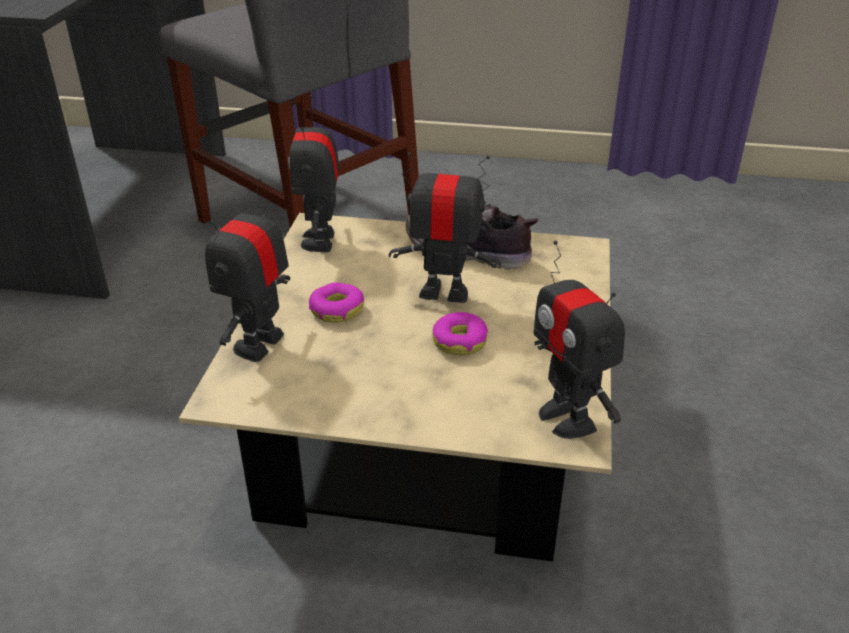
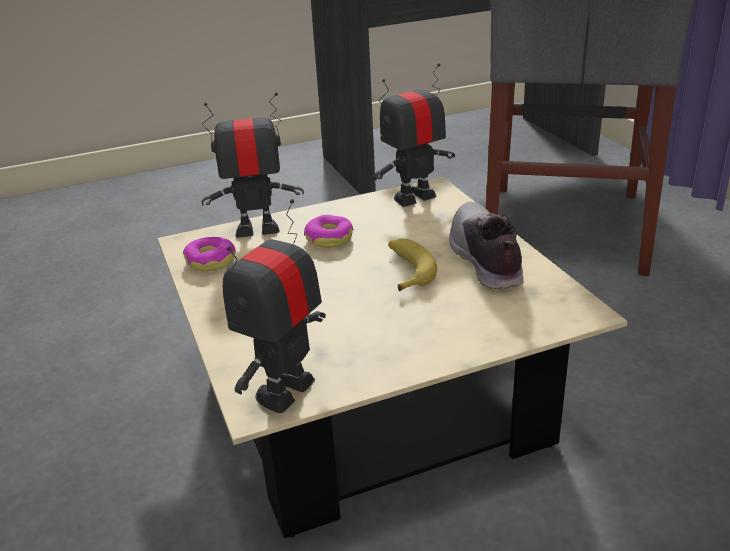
camera: 60 degrees right, 5 degrees down
(444, 293) = (406, 270): toy robot -> banana
(459, 341) = (344, 301): donut -> donut (211, 261)

